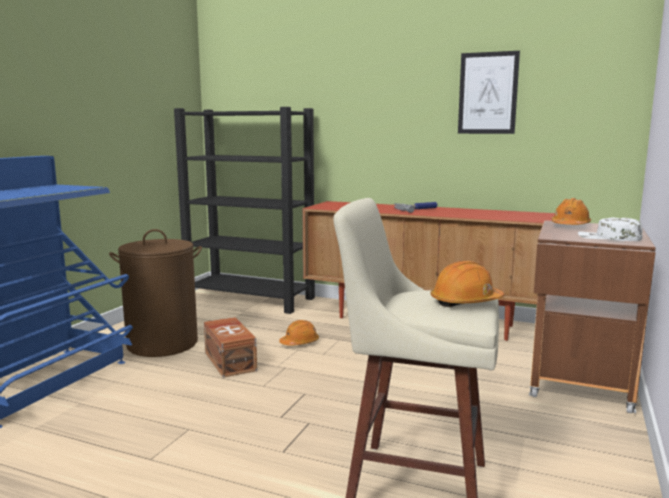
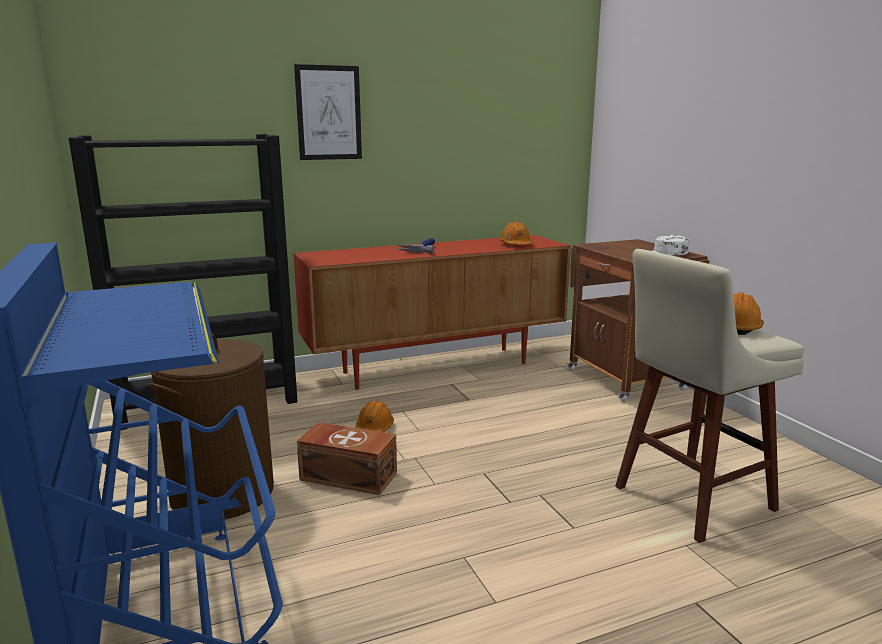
camera: 45 degrees left, 5 degrees up
(488, 93) = (465, 118): picture -> picture (329, 113)
(570, 225) = (607, 246): orange hard hat -> orange hard hat (515, 245)

